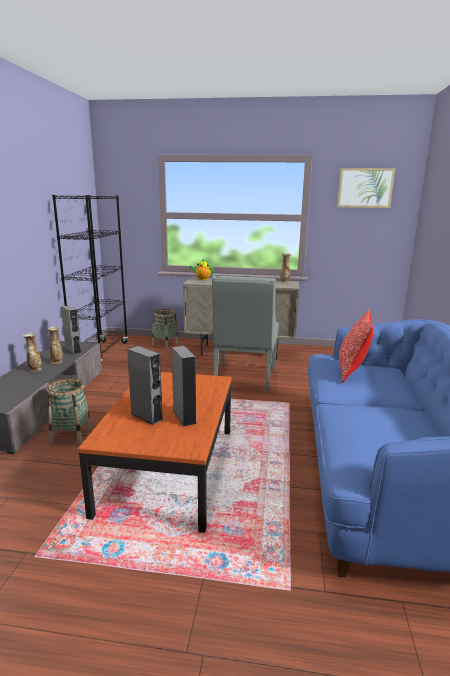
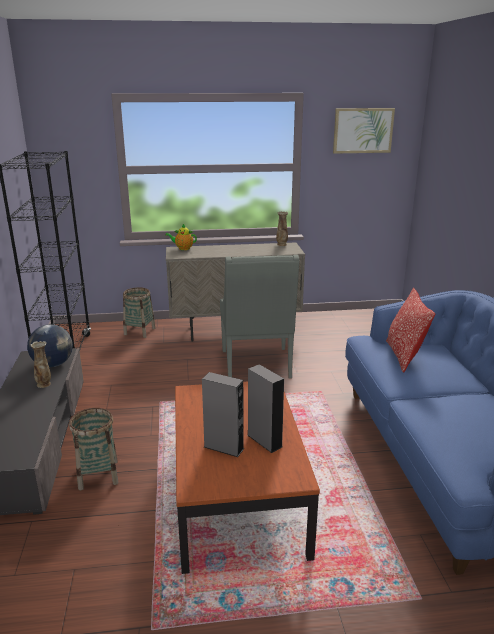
camera: 15 degrees left, 5 degrees up
(35, 369) = (23, 400): vase -> none
(73, 350) = (53, 364): grey speaker -> globe

